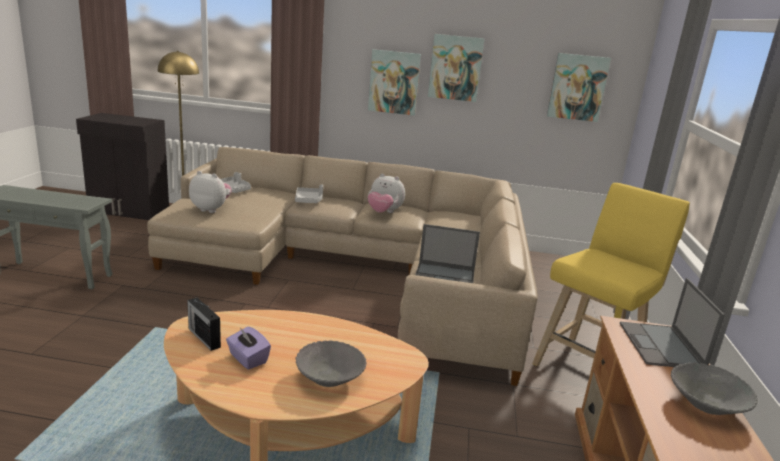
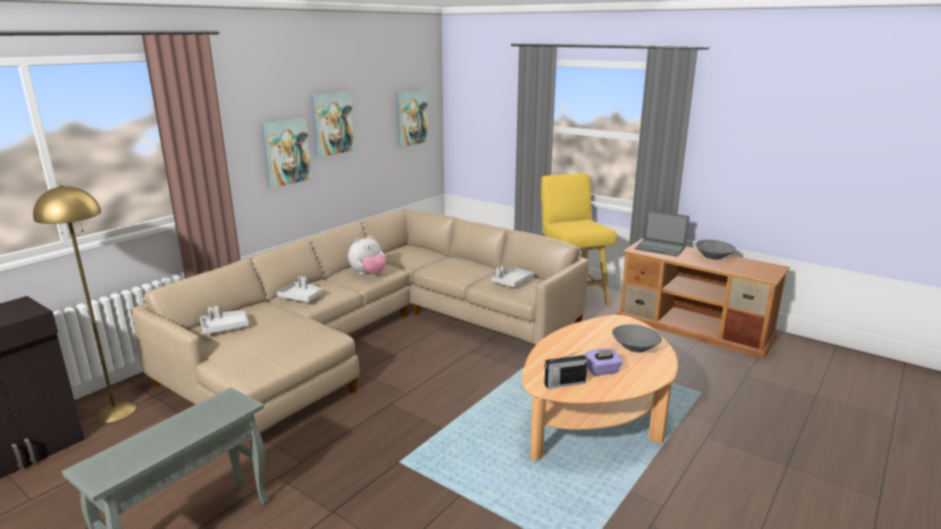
camera: 60 degrees left, 0 degrees up
(211, 209) = (268, 349): plush toy -> none
(445, 276) = (512, 282): laptop -> grey tray

